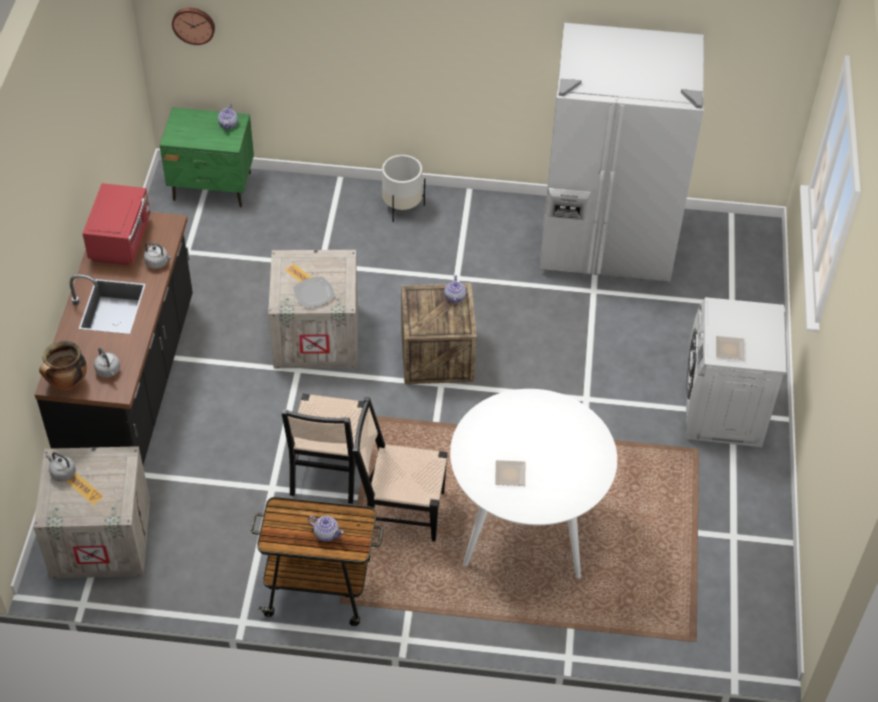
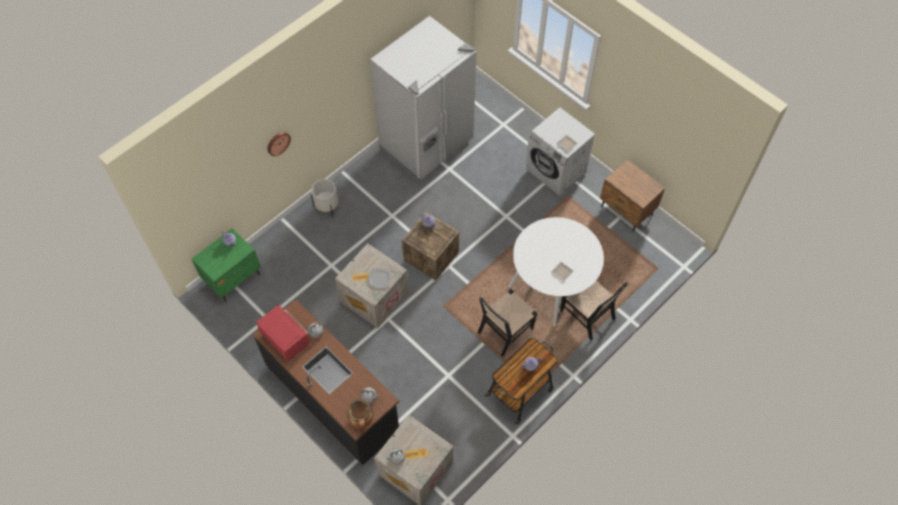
camera: 50 degrees left, 10 degrees up
(194, 24) = (190, 208): wall clock -> wall clock (278, 143)
(328, 468) = (457, 344): chair -> chair (587, 315)
(753, 538) = (626, 210): none -> brown nightstand

